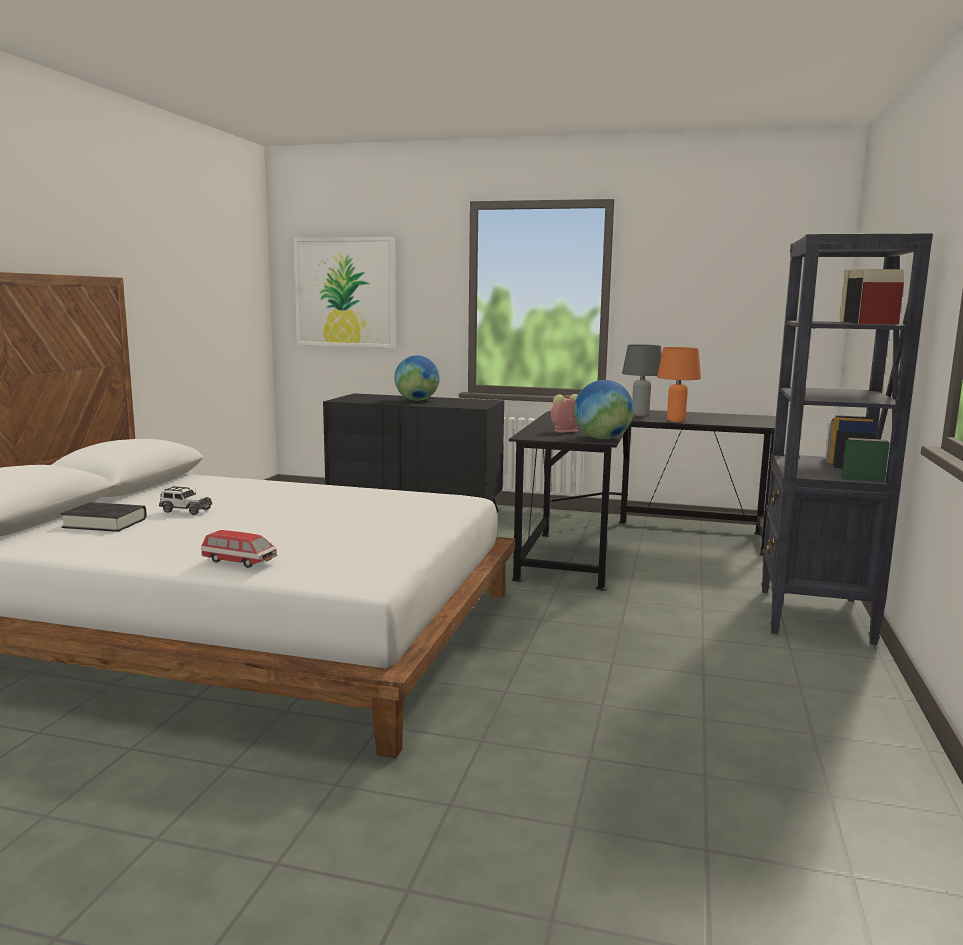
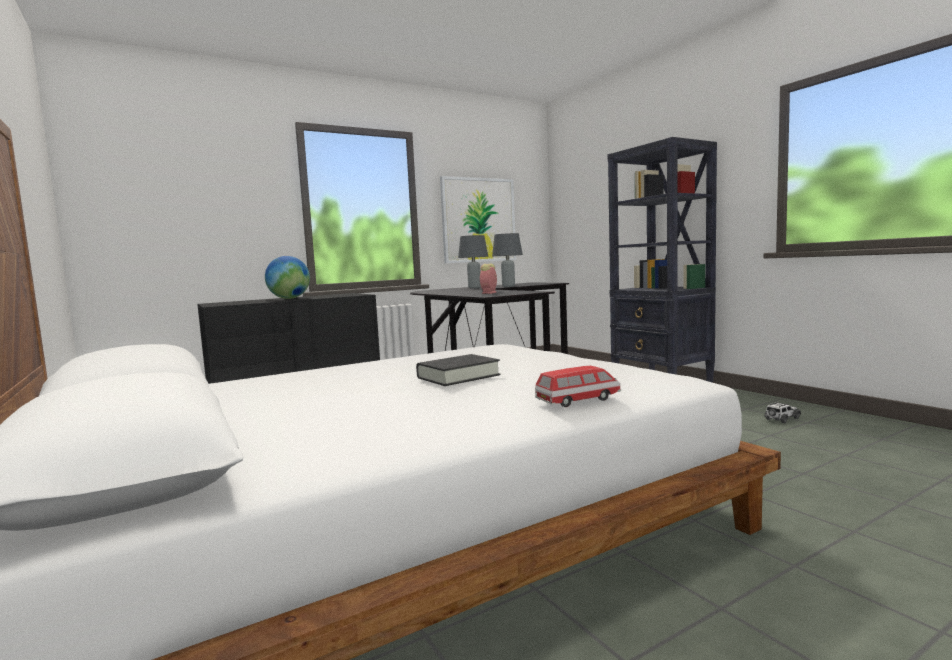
camera: 45 degrees left, 5 degrees down
(105, 523) = (293, 430): black book -> black book (458, 376)
(185, 511) = (341, 398): toy car -> toy car (782, 419)
(345, 292) = (165, 202): picture -> picture (478, 220)
(602, 439) = (530, 291): globe -> none
(675, 421) = (508, 286): orange table lamp -> grey table lamp

